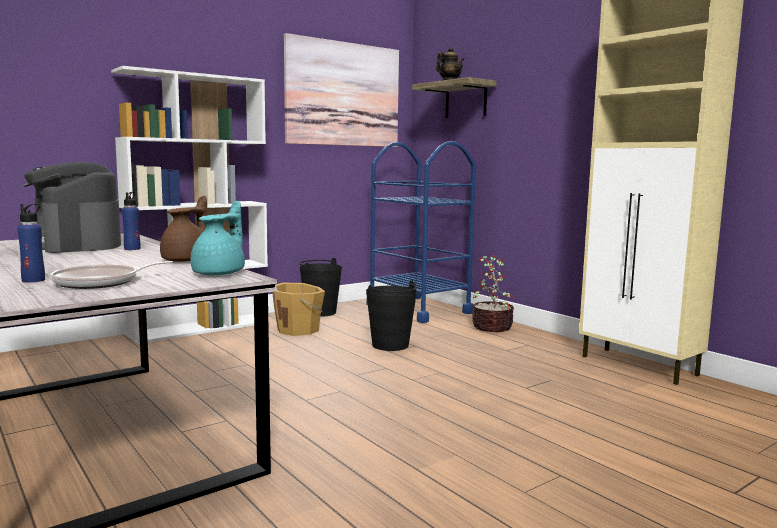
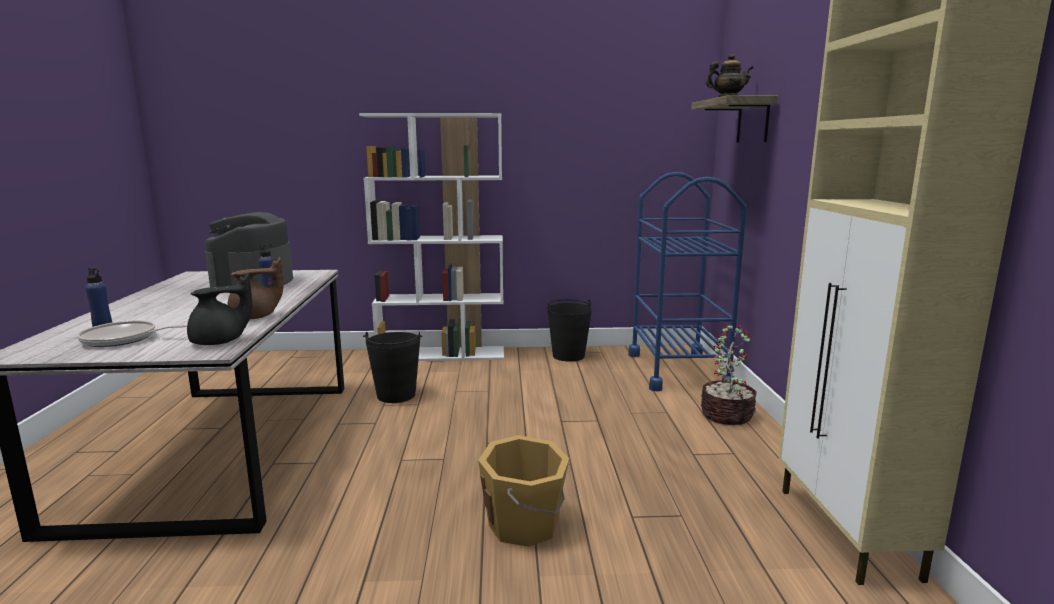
camera: 35 degrees right, 5 degrees up
(221, 273) = (220, 341): turquoise teapot -> black teapot
(299, 330) = (517, 373): orange bucket -> orange bucket (525, 524)
(343, 94) = (617, 118): picture -> none
(390, 345) = (573, 414): black bucket -> black bucket (396, 395)

